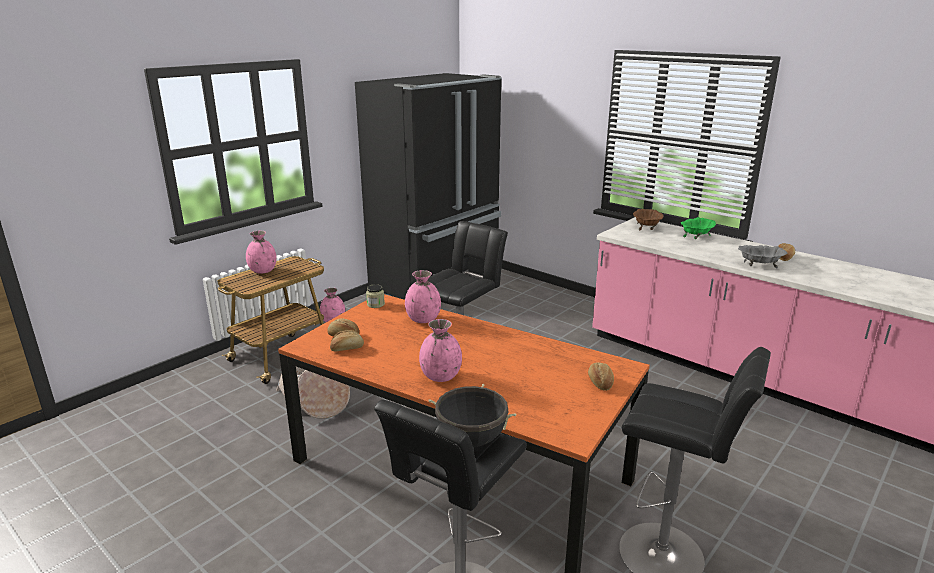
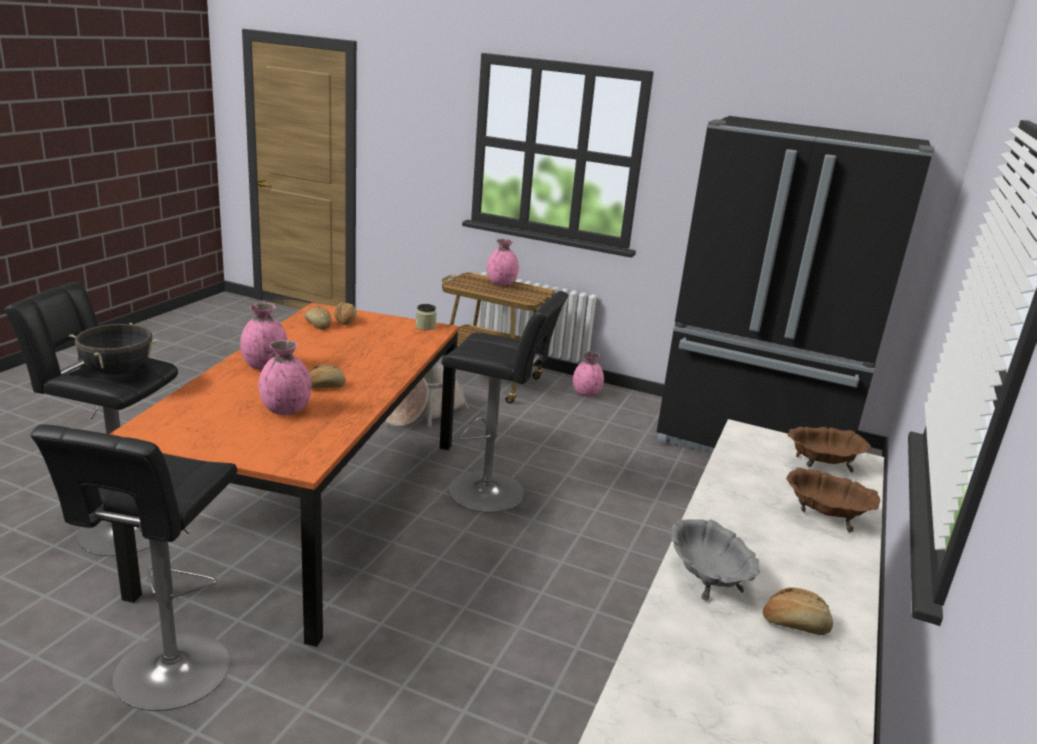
camera: 70 degrees right, 0 degrees up
(423, 319) = (397, 350): pink vase -> pink vase (286, 410)
(600, 383) = (258, 448): bread -> bread (324, 386)
(696, 237) = (825, 516): green bowl -> brown bowl

